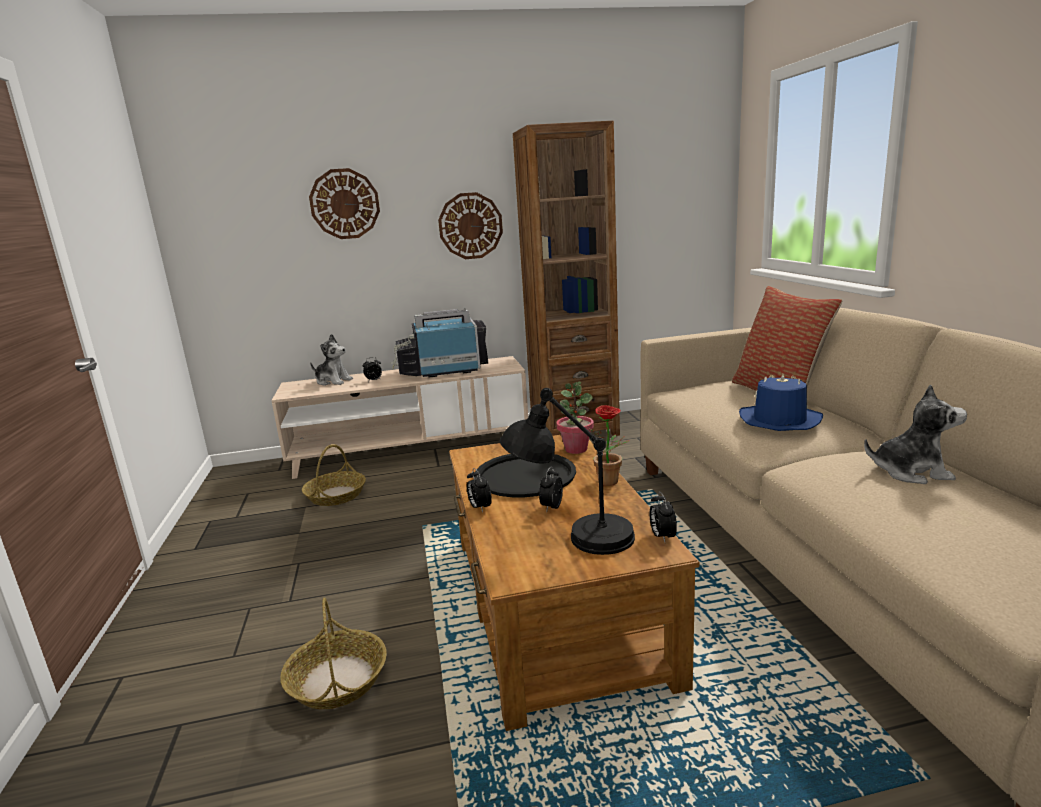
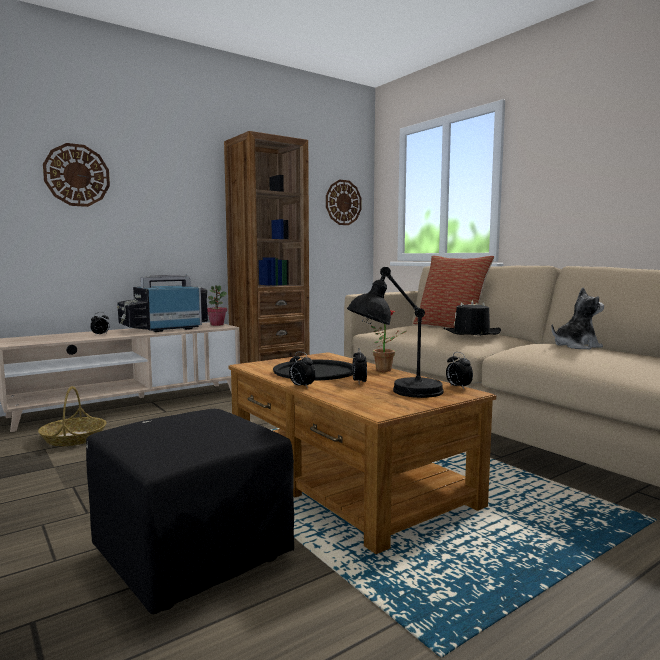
camera: 25 degrees left, 10 degrees down
(333, 381) = (55, 336): plush toy -> none
(337, 680) = (190, 555): basket -> black ottoman
(470, 226) = (187, 209): wall clock -> wall clock (343, 202)
(576, 449) = (336, 359): potted plant -> potted plant (217, 324)
(779, 420) = (471, 333): blue hat -> black hat

